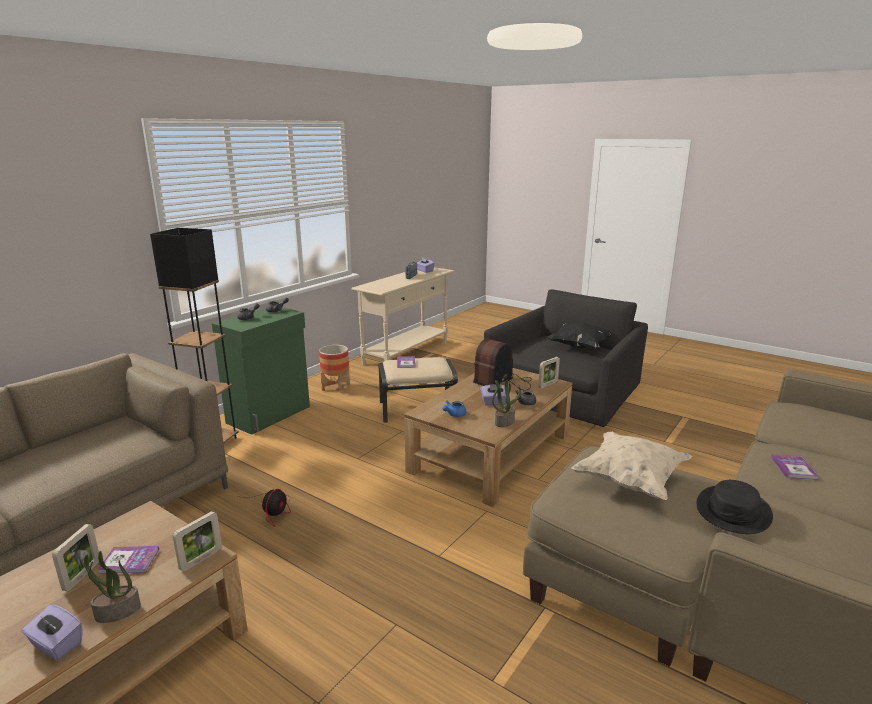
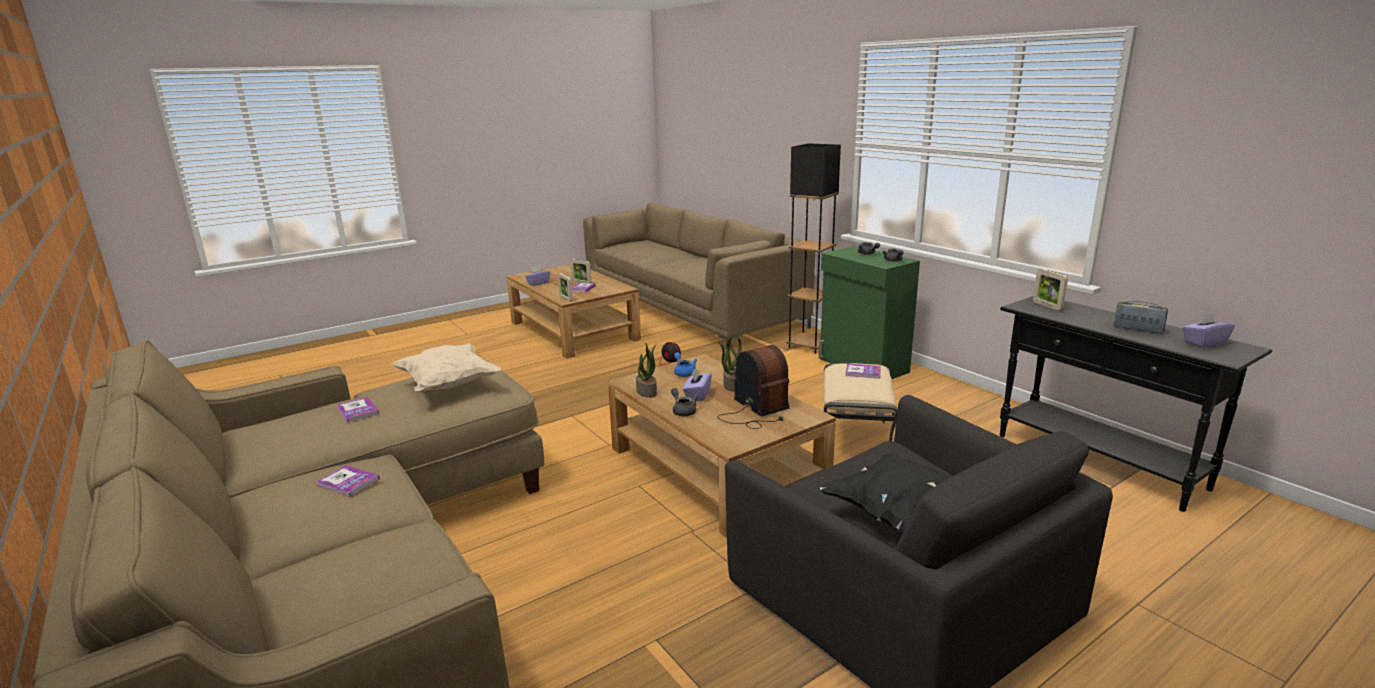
camera: 110 degrees right, 0 degrees up
(117, 612) = (545, 289): potted plant -> potted plant (731, 385)
(336, 387) = (938, 399): planter -> none
(406, 353) = (1098, 461): beige console table -> black console table
(548, 384) = (730, 438): picture frame -> picture frame (1047, 306)
(733, 511) = (358, 411): black hat -> book

